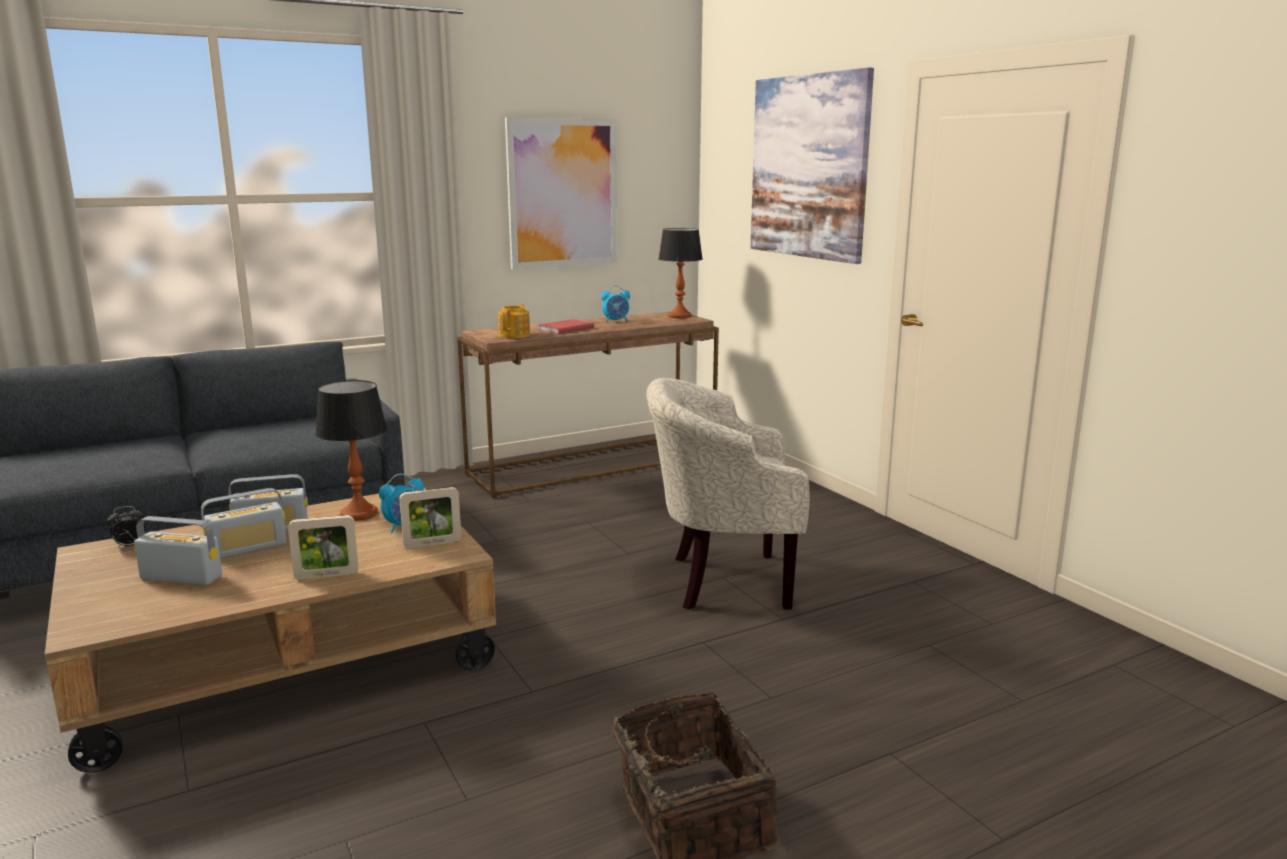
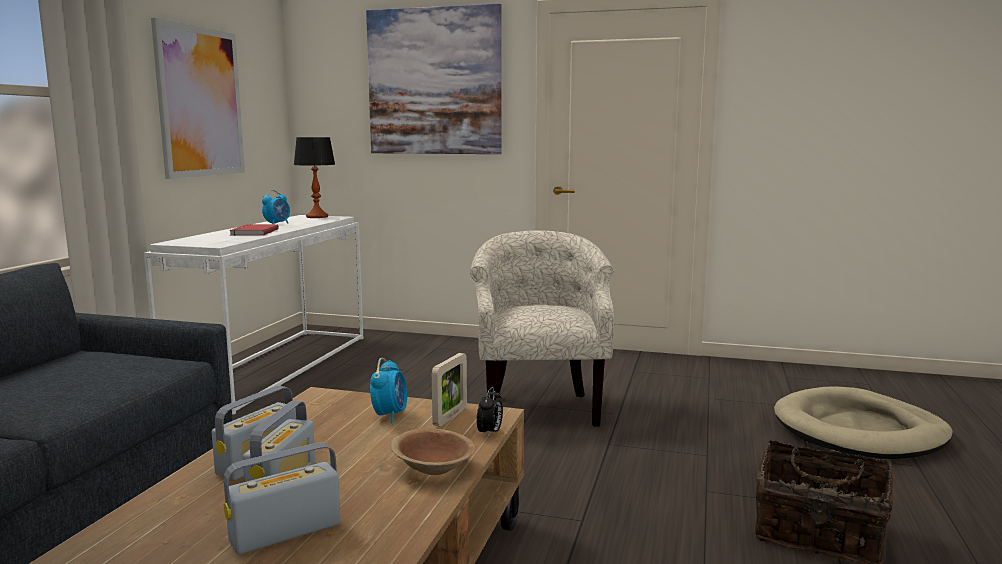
camera: 45 degrees left, 5 degrees down
(130, 546) = (115, 540): alarm clock -> alarm clock (490, 433)
(326, 575) = (433, 468): picture frame -> brown bowl
(359, 514) = (315, 421): table lamp -> none
(515, 335) = (224, 240): teapot -> none
(594, 464) = (274, 367): brown console table -> white console table
(721, 581) = (539, 407): beige armchair -> beige armchair turned 135 degrees clockwise
(1035, 766) = (859, 431): none -> beige dog bed

